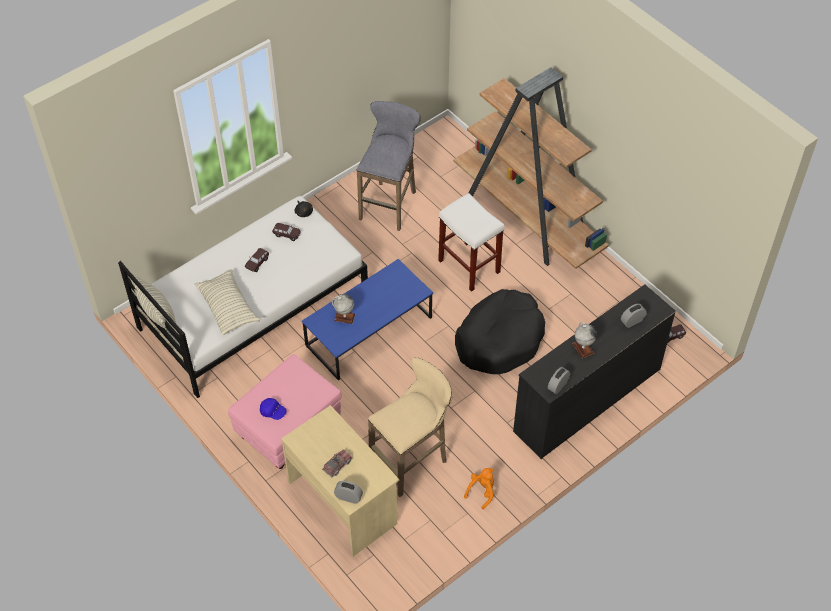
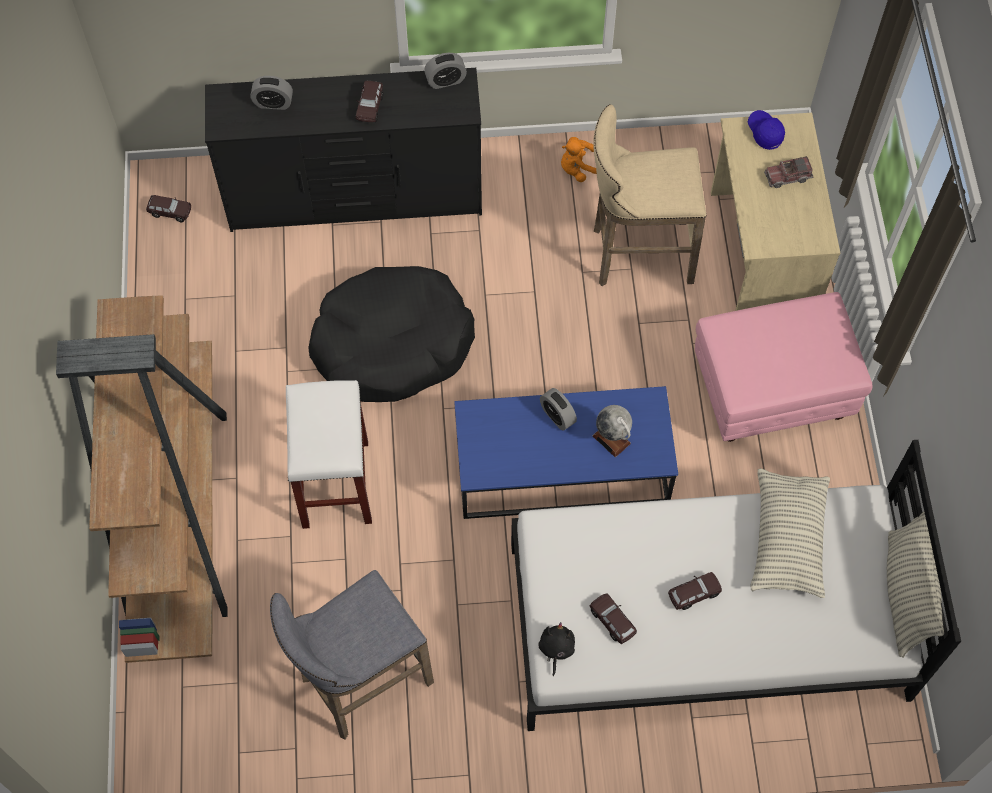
camera: 145 degrees left, 10 degrees up
(273, 412) = (812, 338): blue cap -> blue cap (764, 133)
(348, 497) = (799, 132): alarm clock -> alarm clock (557, 416)
(583, 348) = (370, 106): globe -> brown toy car

